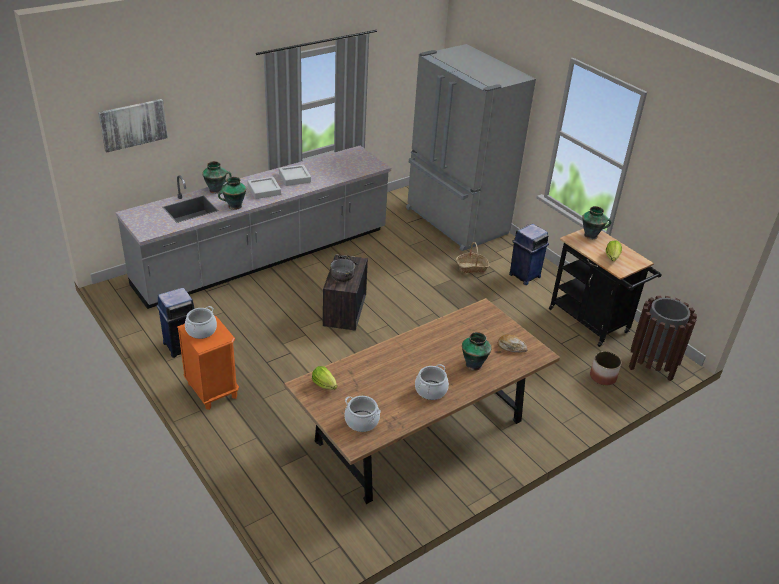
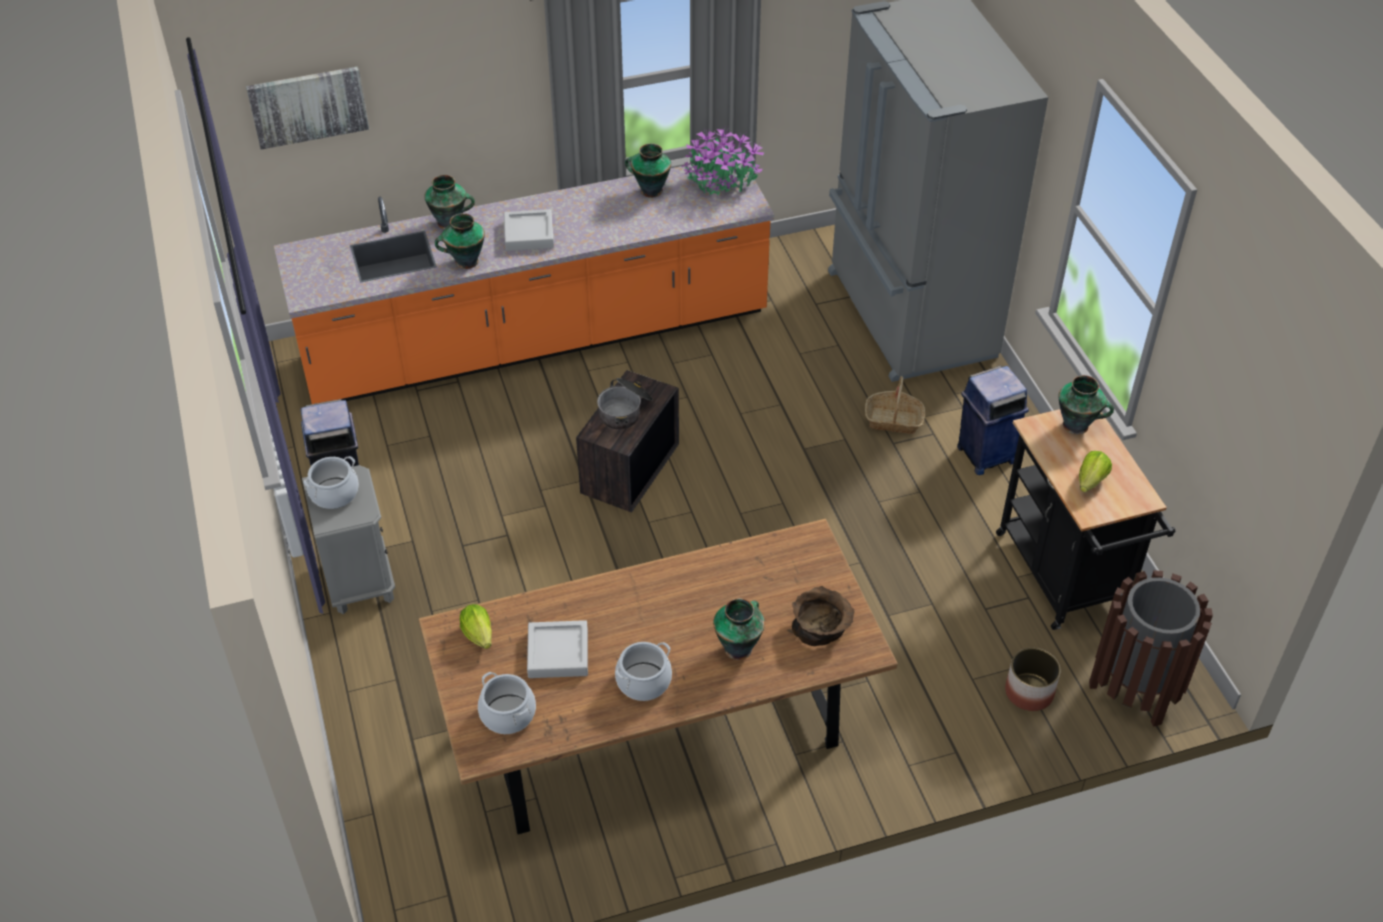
camera: 20 degrees right, 10 degrees up
(212, 390) = (359, 581): orange nightstand -> grey nightstand
(265, 258) = (536, 339): grey counter -> orange counter
(294, 178) = (592, 214): grey tray -> grey tray (558, 653)
(321, 164) = (650, 190): none -> vase
(356, 157) = (722, 181): none -> potted plant
(511, 347) = (821, 626): bread -> brown bowl

